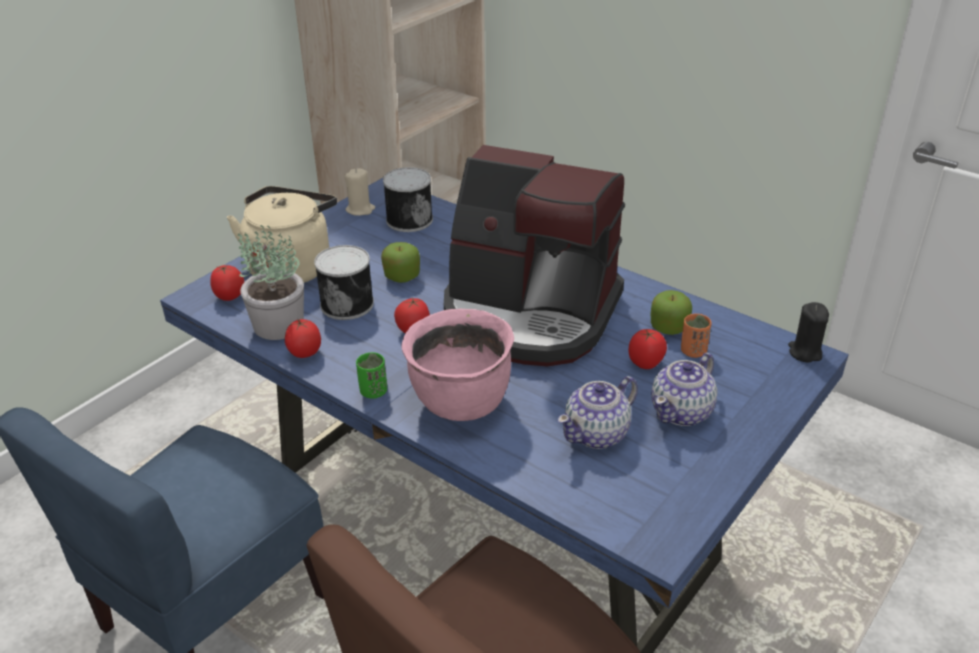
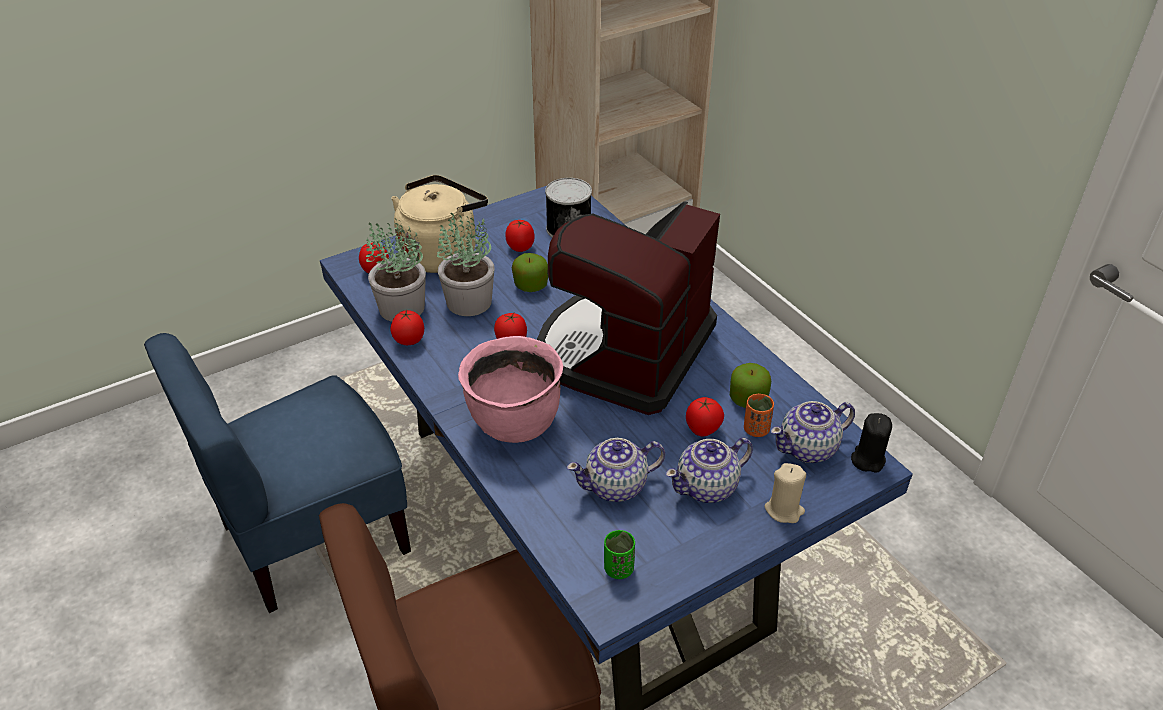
camera: 20 degrees right, 5 degrees up
(348, 303) = (470, 301): can -> potted plant
(360, 210) = (530, 208): beige candle -> beige candle (784, 510)
(371, 245) = (520, 247): none -> tomato
(373, 391) = (446, 392): green cup -> green cup (618, 569)
(530, 314) = (624, 352): coffee machine -> coffee machine turned 75 degrees clockwise
(749, 355) = (809, 448): none -> teapot

